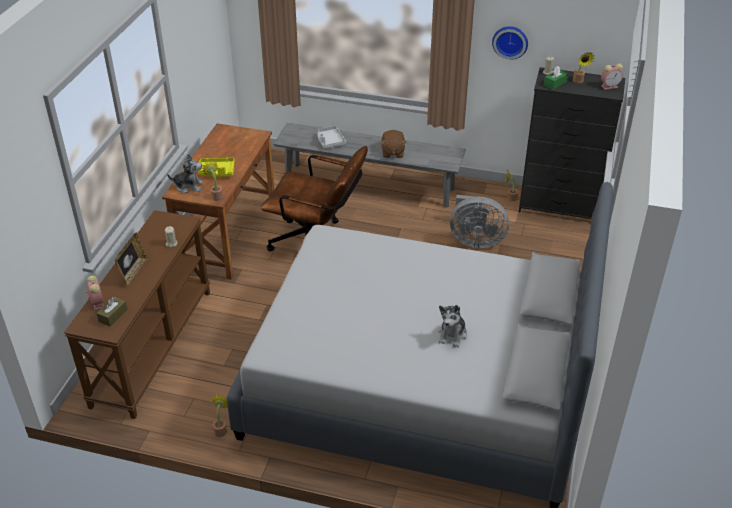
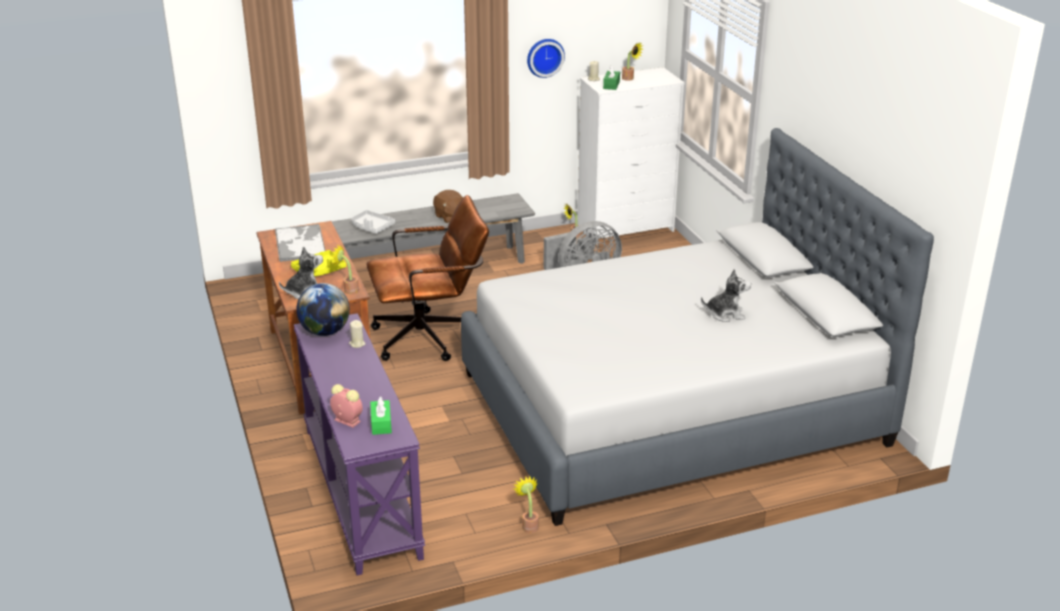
camera: 35 degrees left, 10 degrees down
(113, 315) = (381, 423): brown tissue box -> green tissue box
(133, 271) = (348, 381): picture frame -> none
(152, 346) = (359, 491): brown console table -> purple console table
(164, 224) = (325, 332): none -> globe
(231, 144) = (300, 243): none -> tray
(452, 334) = (725, 314): plush toy -> plush toy turned 75 degrees counterclockwise
(560, 206) = (626, 228): black dresser -> white dresser
(610, 86) = (660, 75): alarm clock -> none

